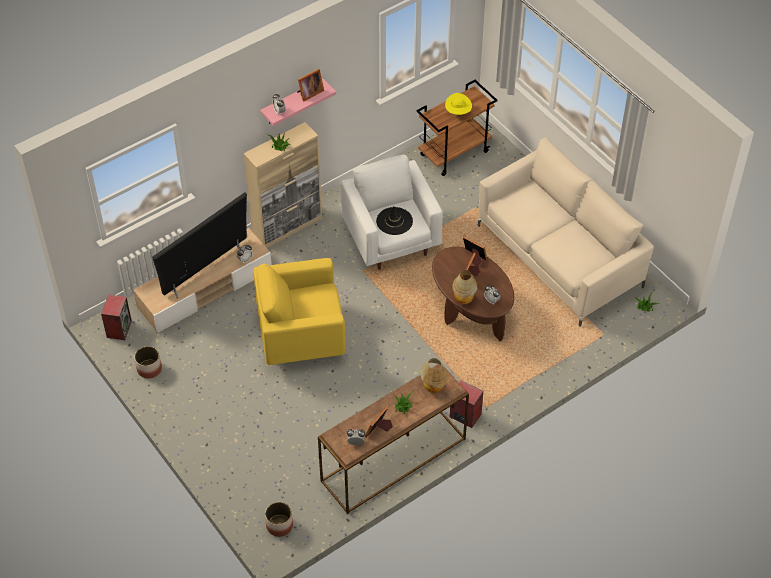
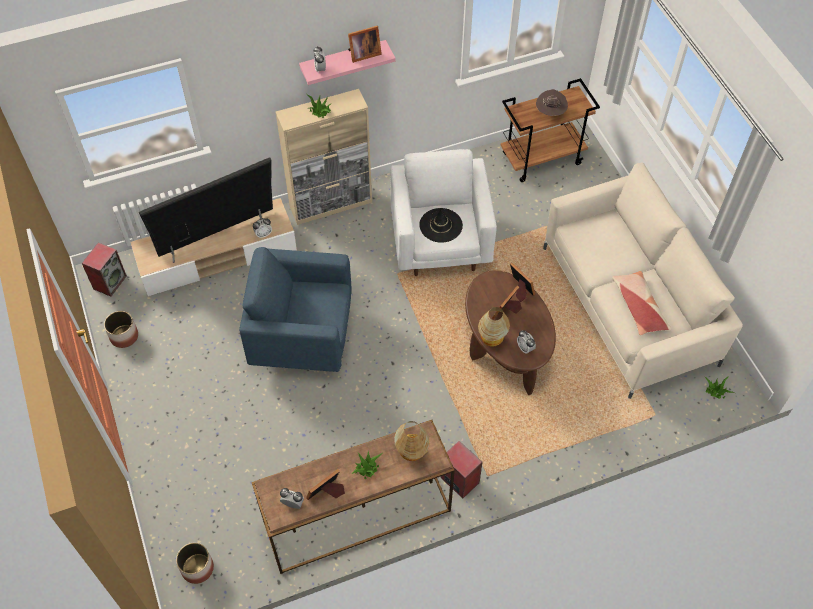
camera: 15 degrees right, 5 degrees up
(301, 336) = (303, 336): yellow armchair -> blue armchair
(458, 113) = (550, 113): yellow hat -> brown hat
(571, 250) = (639, 307): none -> pillow

